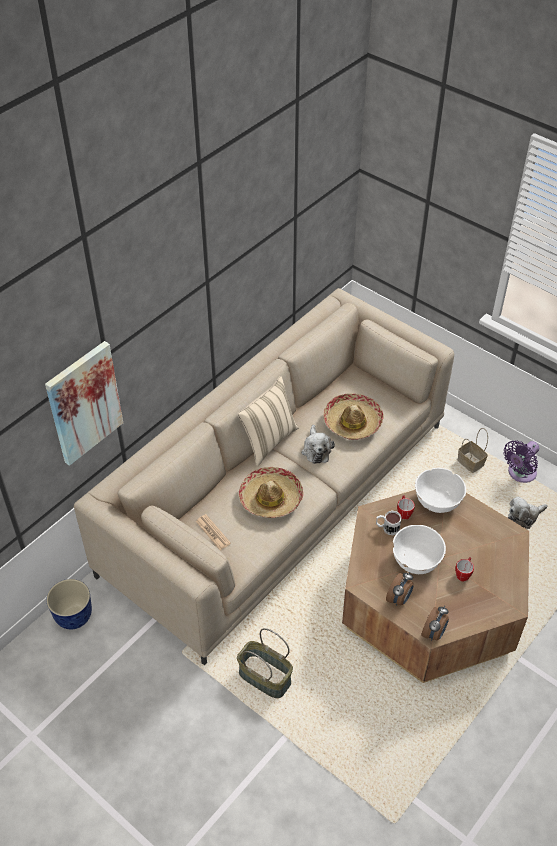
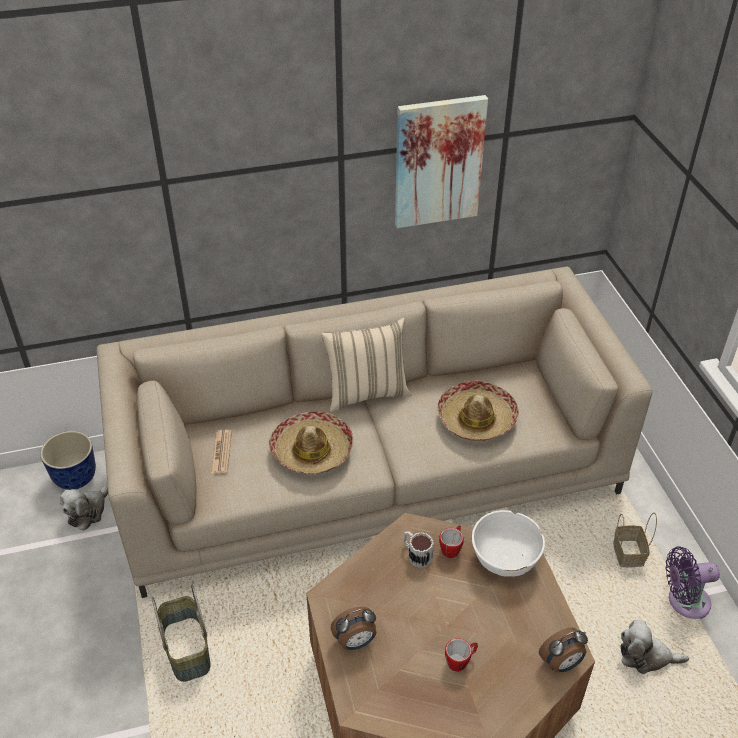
camera: 35 degrees right, 5 degrees down
(84, 403) = (123, 226): picture -> picture (438, 162)
(316, 450) = (409, 427): plush toy -> plush toy (88, 511)
(416, 560) = (416, 610): white bowl -> none
(434, 633) = (359, 708): alarm clock -> alarm clock (561, 663)

